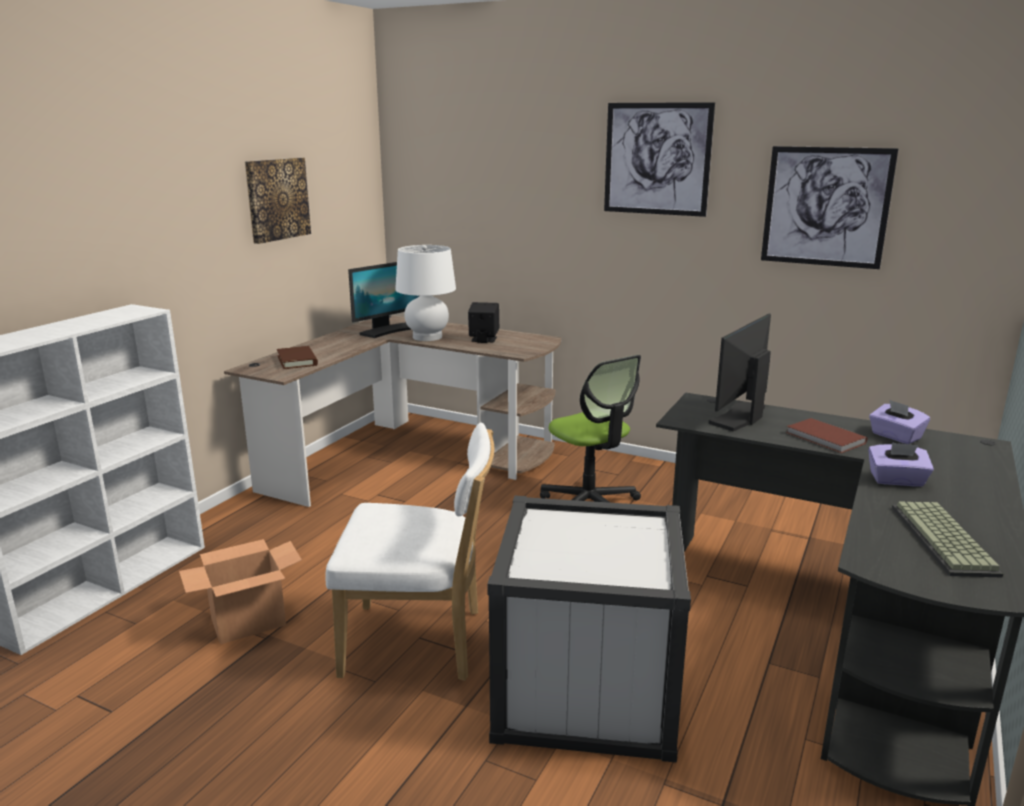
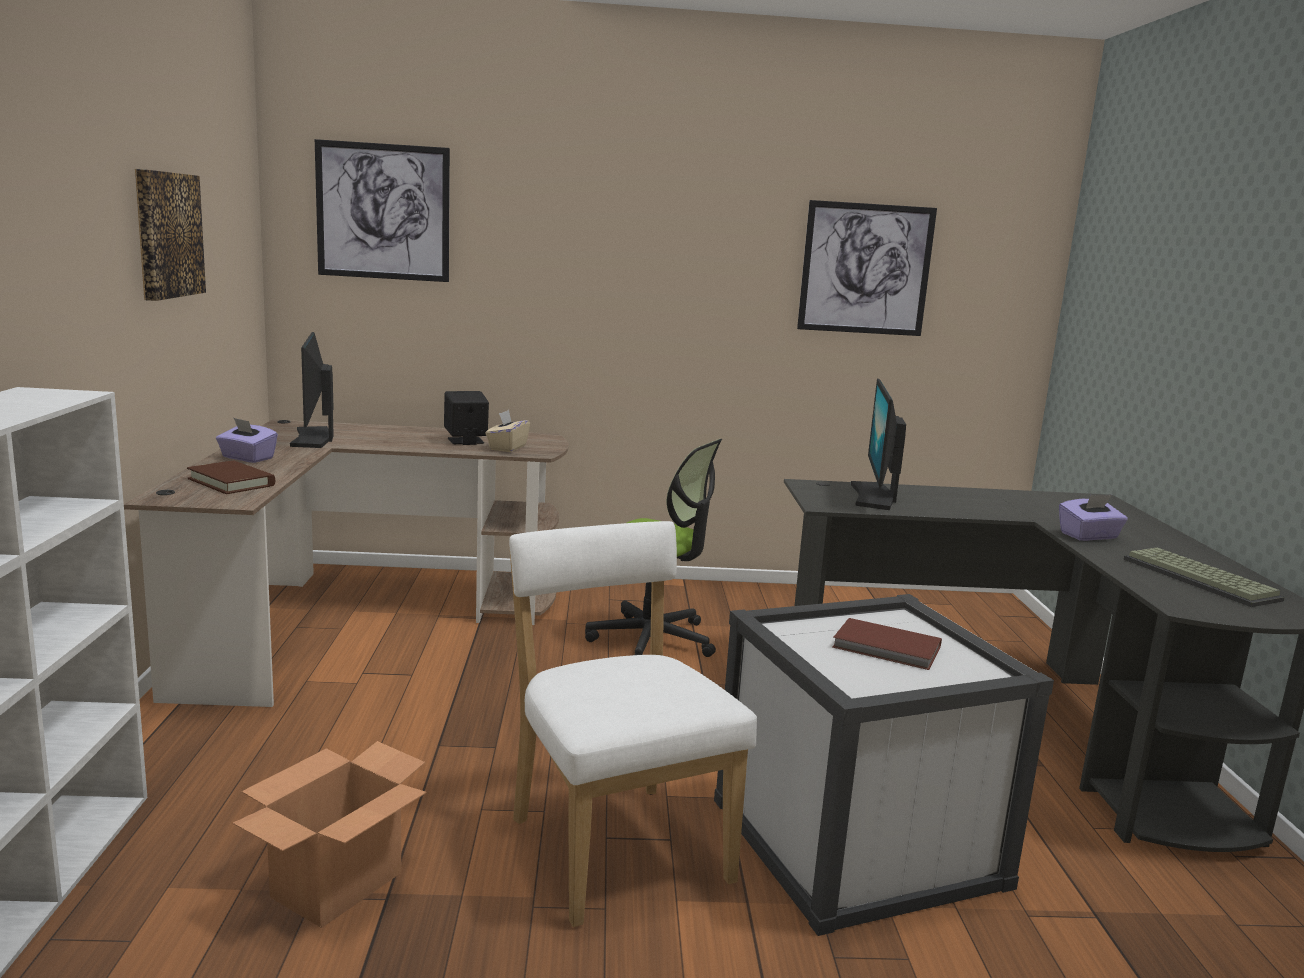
camera: 30 degrees left, 5 degrees down
(387, 330) = (313, 438): monitor -> monitor turned 150 degrees clockwise
(420, 643) = (614, 844): white chair -> white chair turned 90 degrees counterclockwise
(427, 337) = (384, 442): white table lamp -> none
(505, 347) = (507, 447): none -> beige tissue box
(657, 159) = (675, 209): picture -> picture (383, 212)
(825, 438) = (977, 508): brown book -> brown book (887, 648)
(895, 436) = (1027, 500): purple tissue box -> purple tissue box (247, 458)

